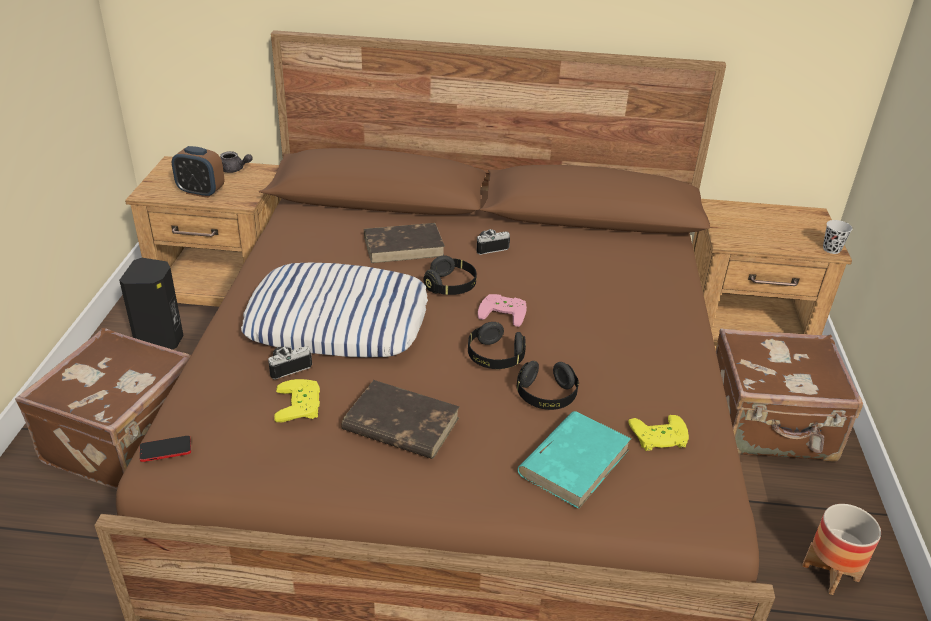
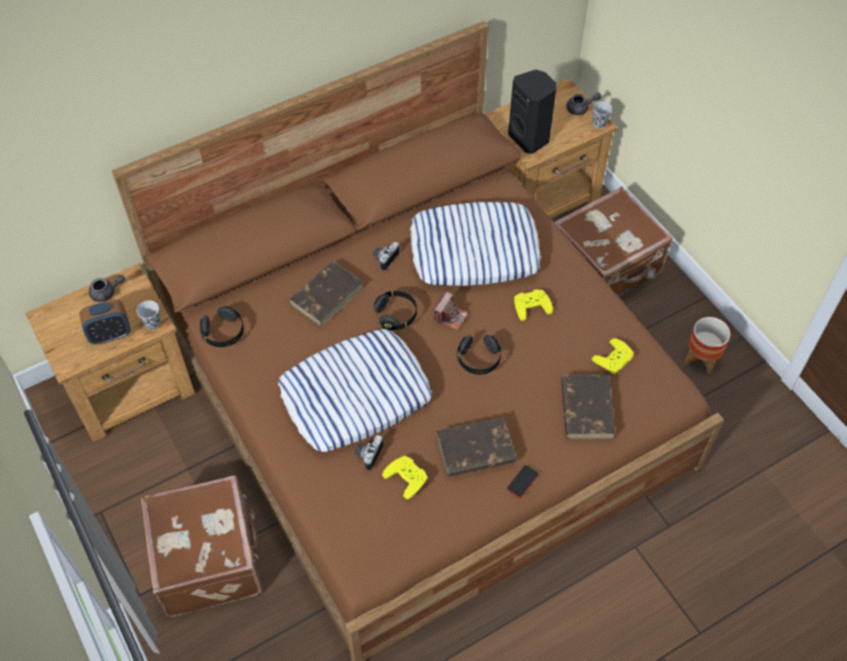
camera: 35 degrees left, 20 degrees up
(161, 341) = (136, 466): black speaker -> black speaker (530, 138)
(165, 449) = (360, 562): phone -> phone (522, 481)
(240, 200) = (152, 323): none -> black cup
(504, 312) = (450, 316): pink game controller -> camera
(546, 396) = (532, 370): black headphones -> black headphones (224, 333)
(574, 461) = (586, 408): turquoise book -> brown book
(588, 279) = (474, 250): none -> pillow
(605, 344) = (531, 304): none -> yellow game controller
(819, 232) = (581, 109): none -> grey teapot

